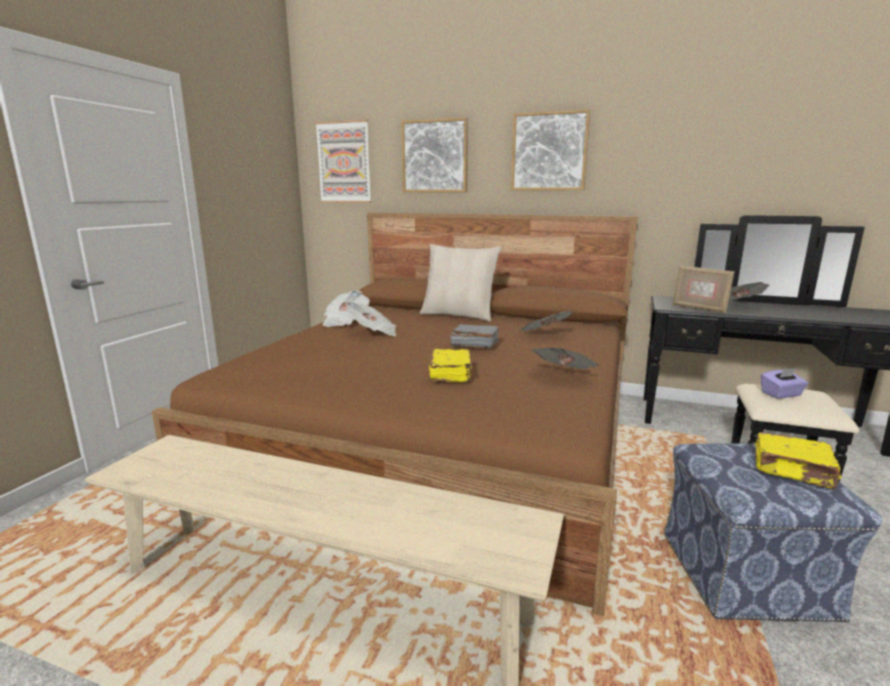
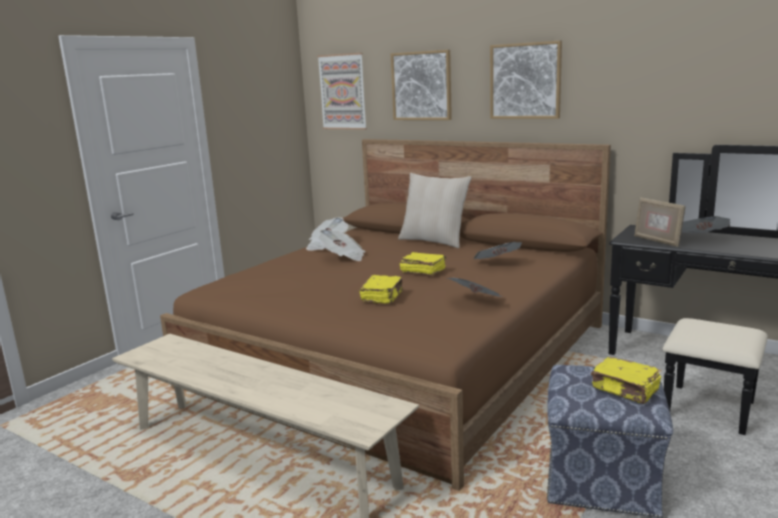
camera: 15 degrees right, 0 degrees up
(474, 345) = (422, 271): grey book -> yellow book
(781, 394) = (706, 329): purple tissue box -> none

